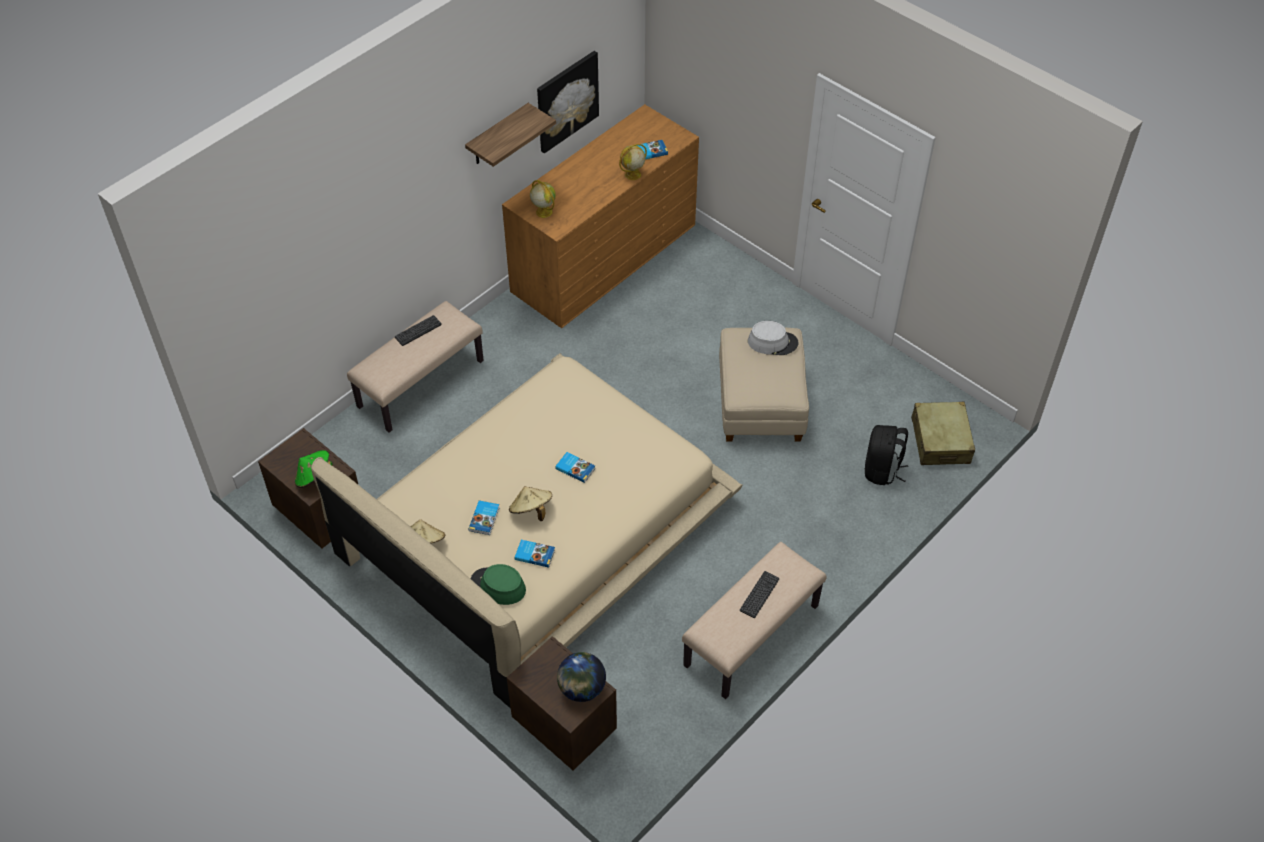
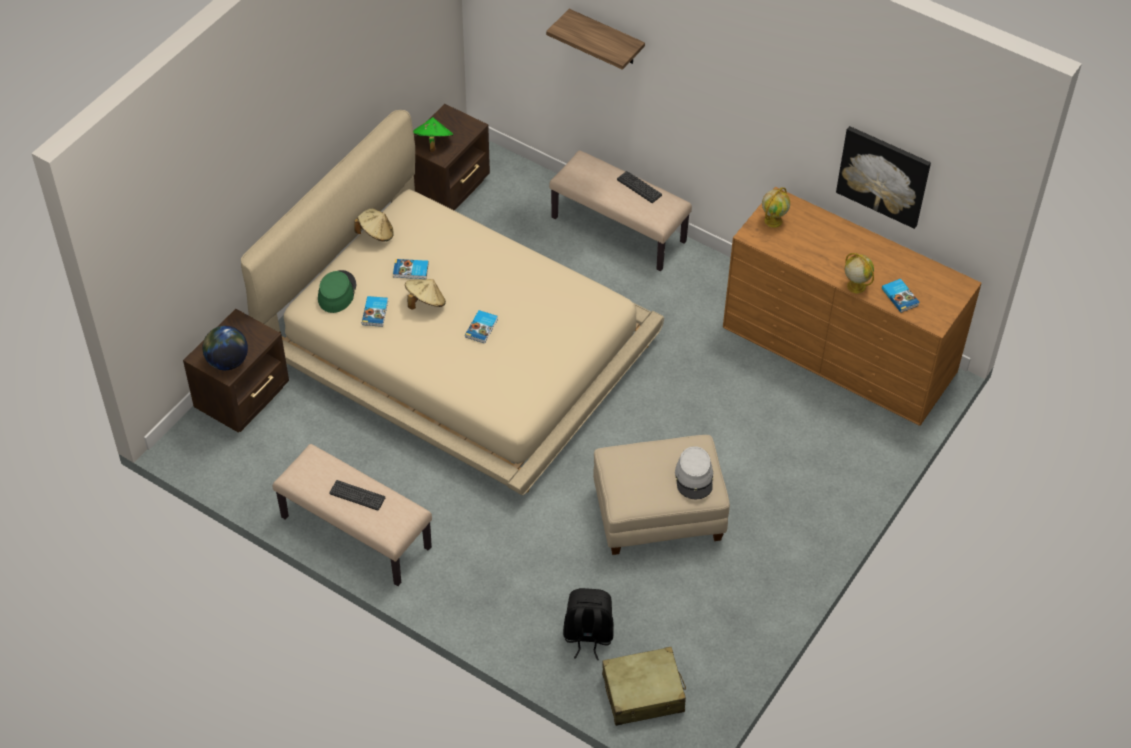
camera: 80 degrees right, 0 degrees up
(498, 135) = (792, 122): shelf -> shelf (606, 38)

